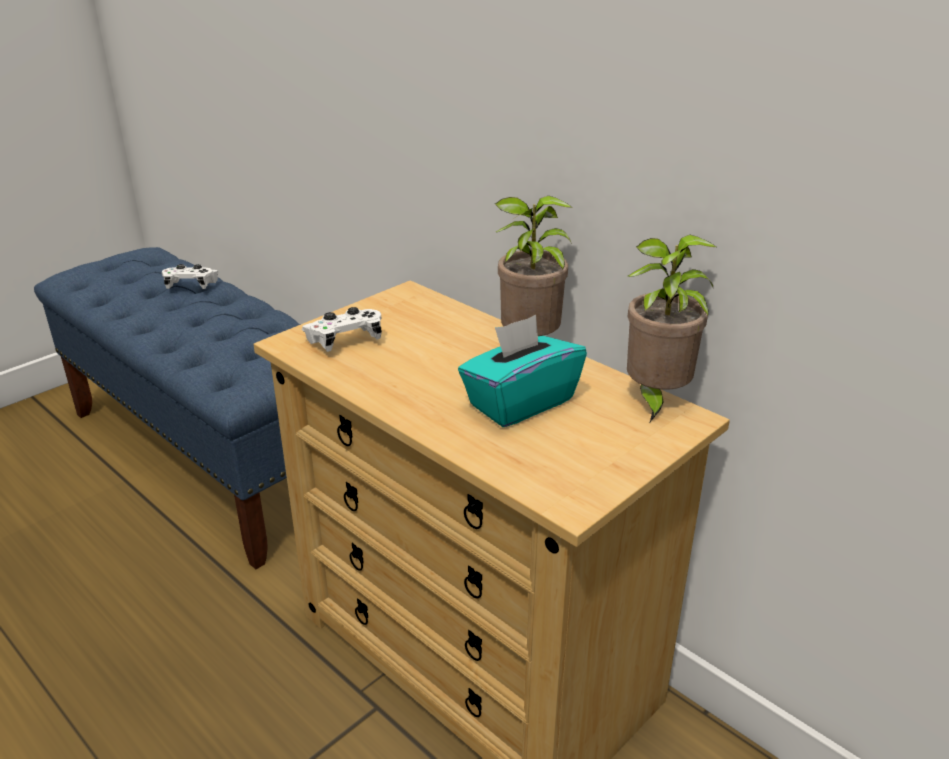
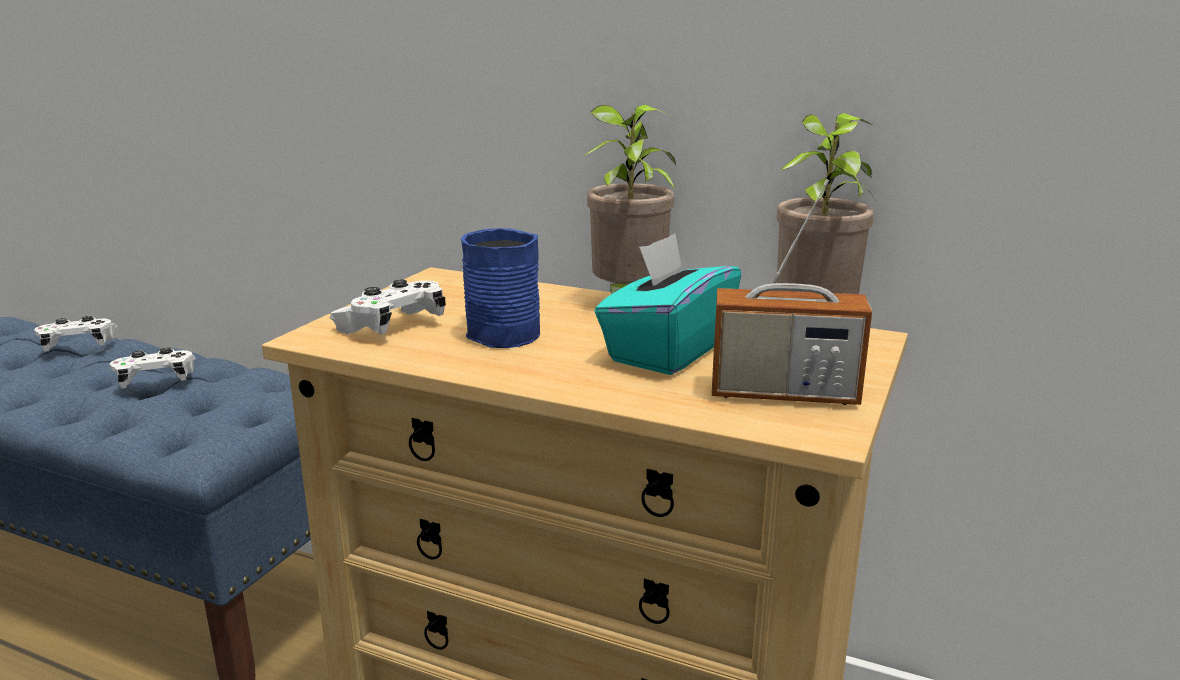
camera: 20 degrees left, 10 degrees down
(228, 327) = (157, 381): none -> white game controller
(412, 359) = (496, 331): none -> blue mug
(571, 462) = (783, 394): none -> radio

